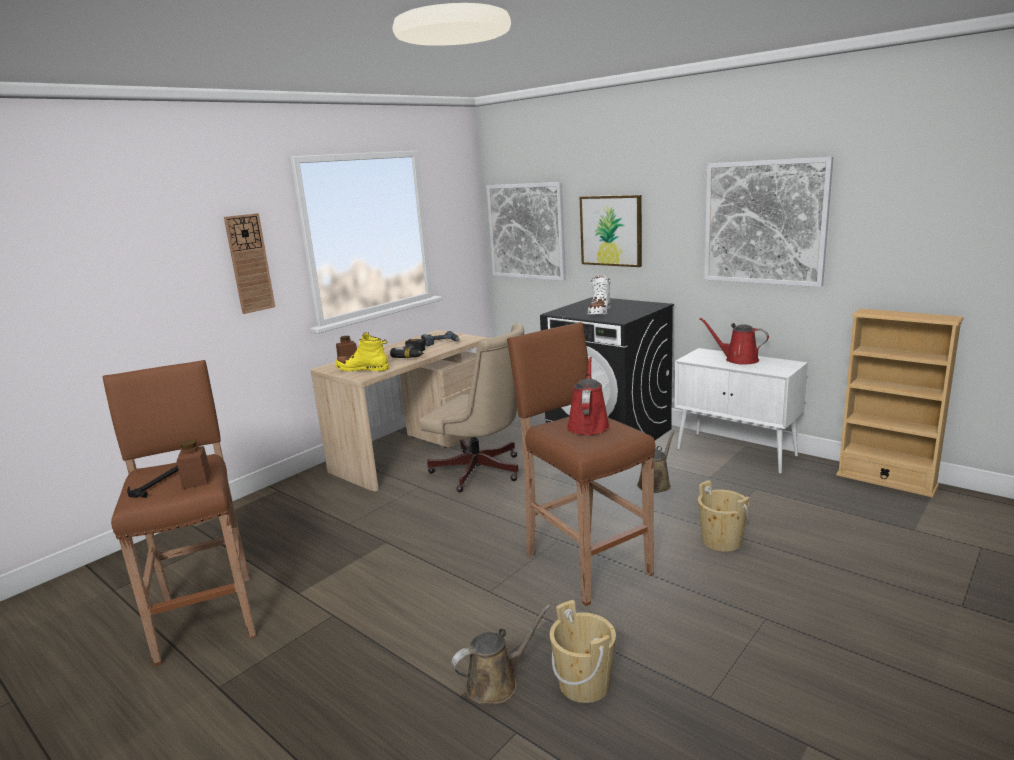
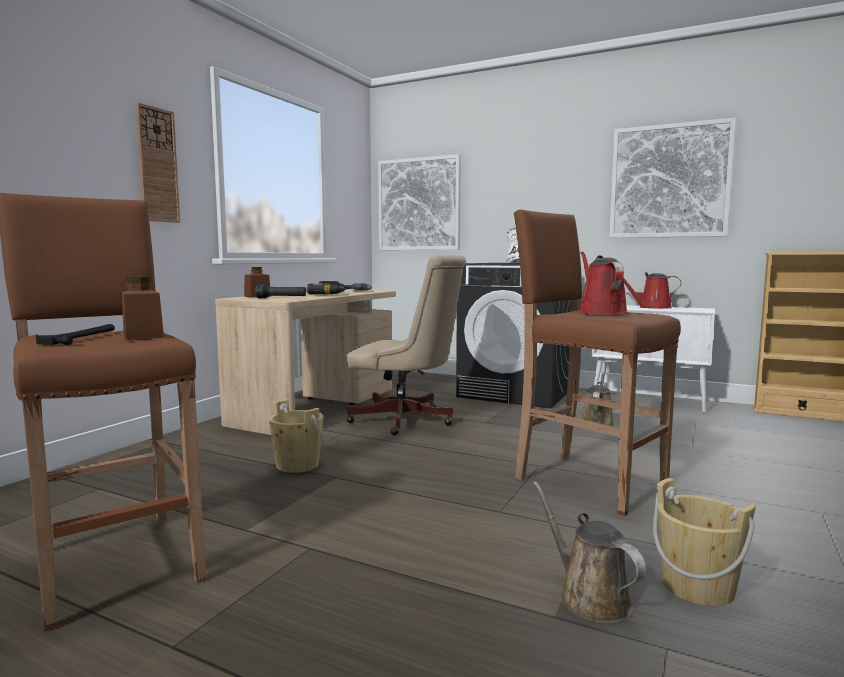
camera: 15 degrees left, 10 degrees down
(362, 369) = (281, 298): yellow boot -> black flashlight
(496, 683) = (589, 597): brown watering can -> brown watering can turned 75 degrees counterclockwise
(611, 230) = (511, 198): picture -> none
(721, 541) = (706, 458): beige bucket -> beige bucket (297, 465)

